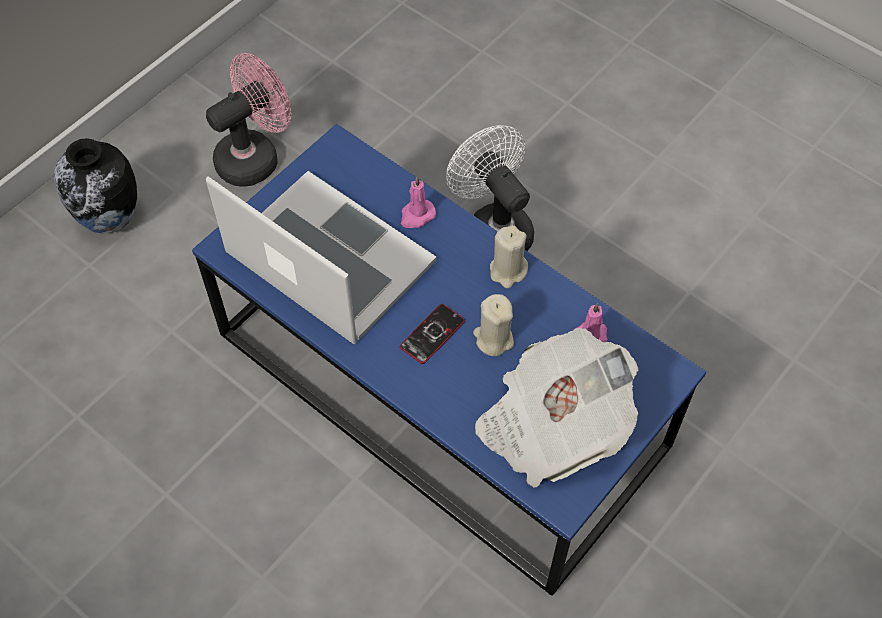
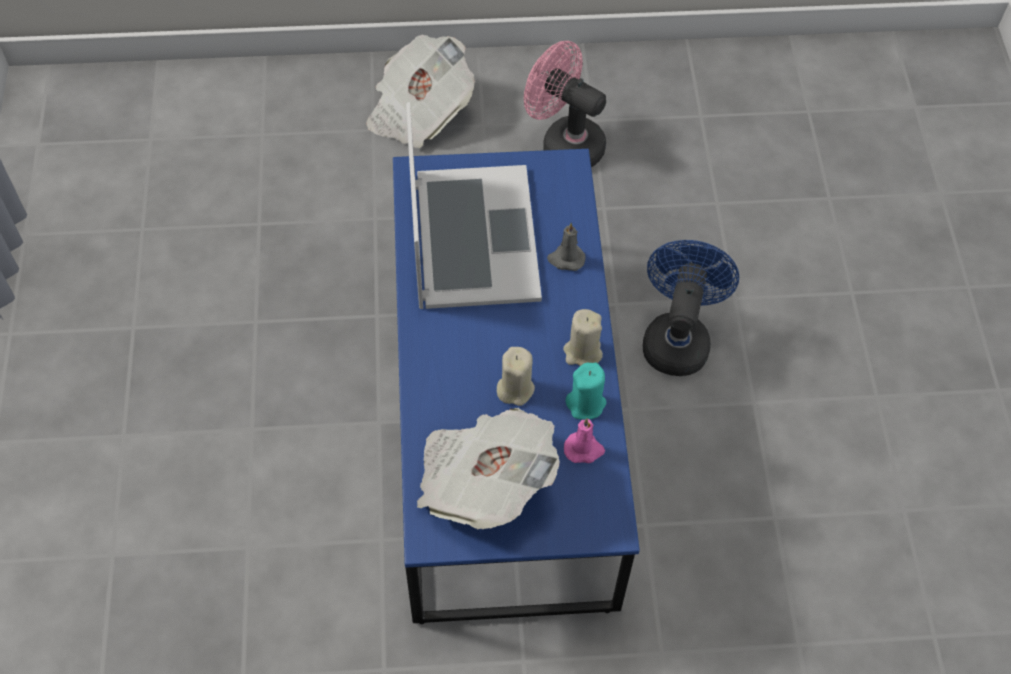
camera: 45 degrees right, 0 degrees up
(111, 221) = (419, 111): vase -> newspaper
(255, 156) = (564, 143): pink fan -> pink fan turned 150 degrees counterclockwise
(416, 215) = (566, 259): pink candle -> grey candle
(432, 334) = (478, 348): phone -> none
(493, 228) = (677, 337): white fan -> blue fan
(553, 304) = (586, 403): none -> turquoise candle

